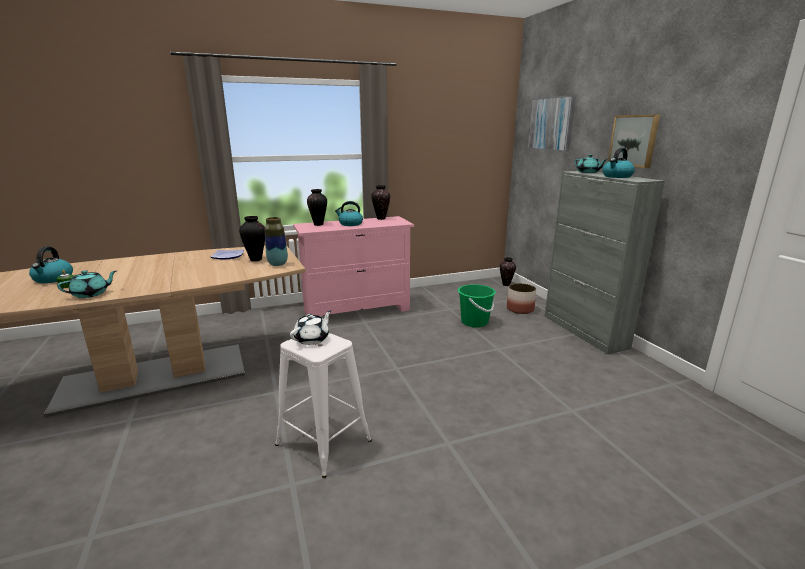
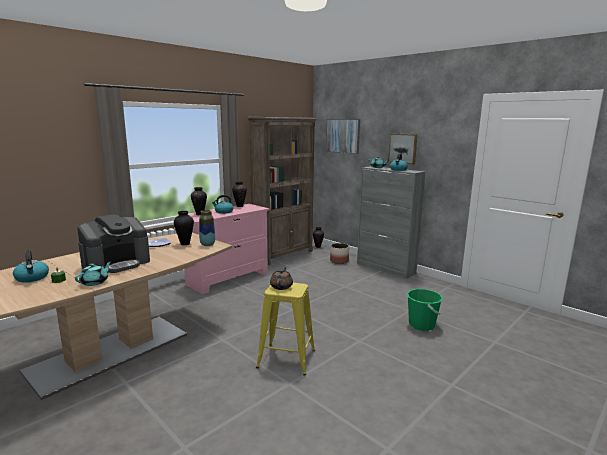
camera: 25 degrees left, 5 degrees down
(149, 274) = (116, 264): none -> coffee machine
(312, 339) = (281, 286): white teapot -> brown teapot
(323, 442) = (286, 359): white stool -> yellow stool
(451, 289) = (283, 255): none -> brown bookcase
(474, 322) = (317, 273): green bucket -> green bucket (421, 325)

